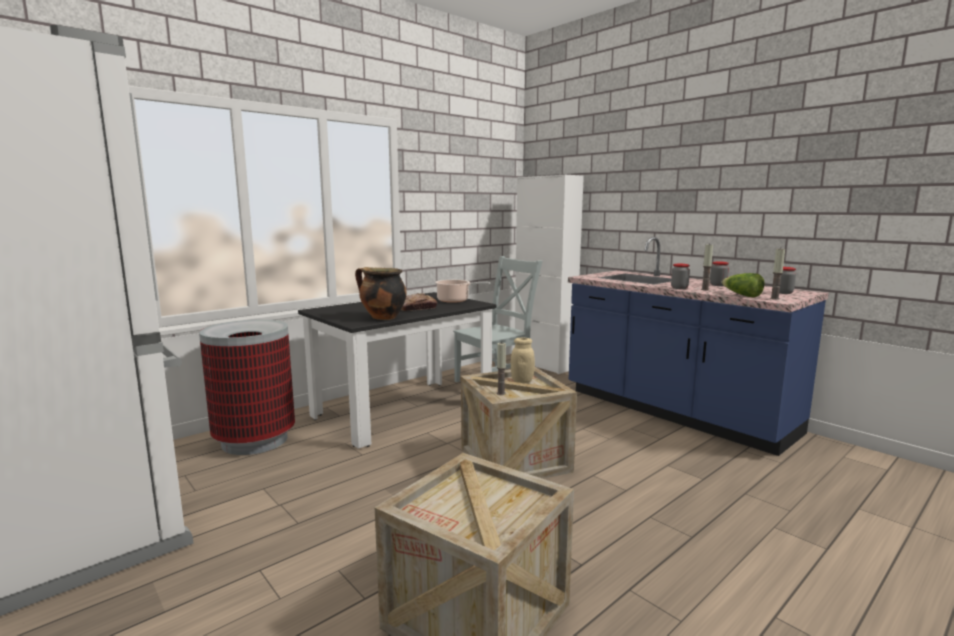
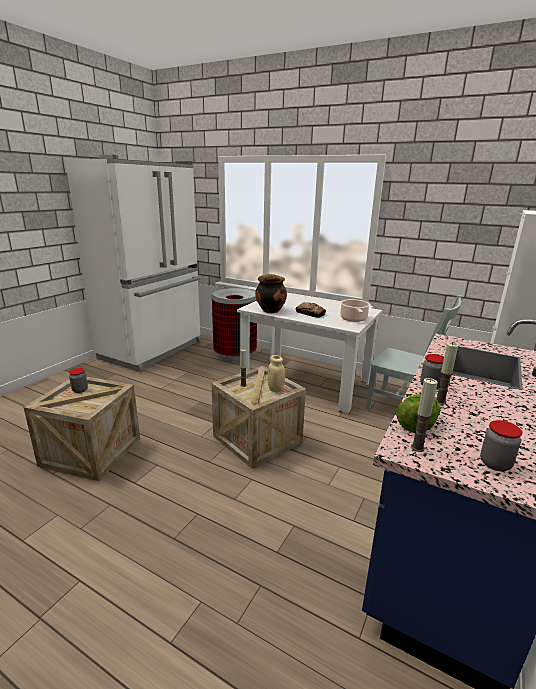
camera: 70 degrees right, 10 degrees up
(403, 411) = (305, 383): black dining table -> white dining table
(718, 285) = (502, 413): jar -> jar (80, 390)

